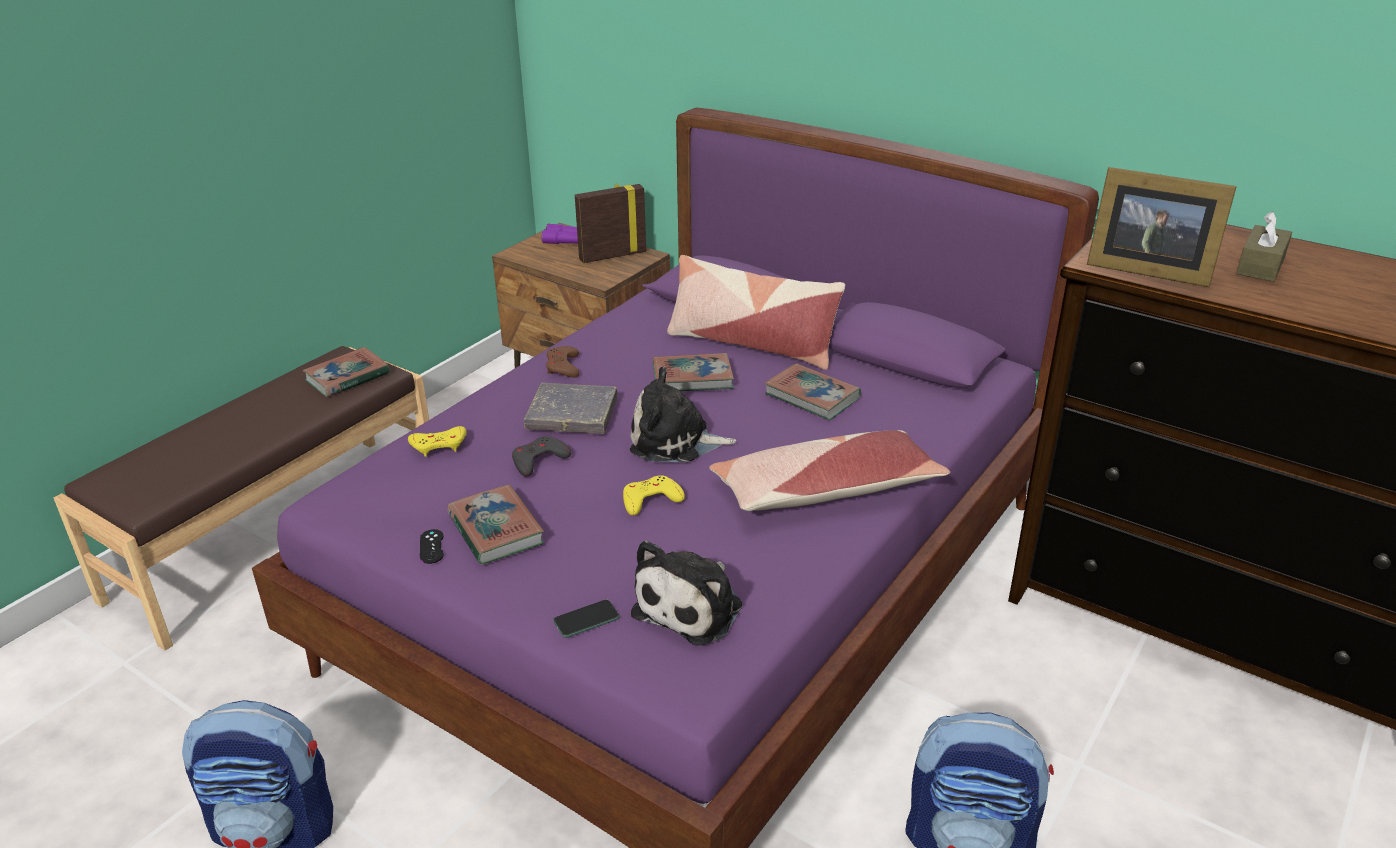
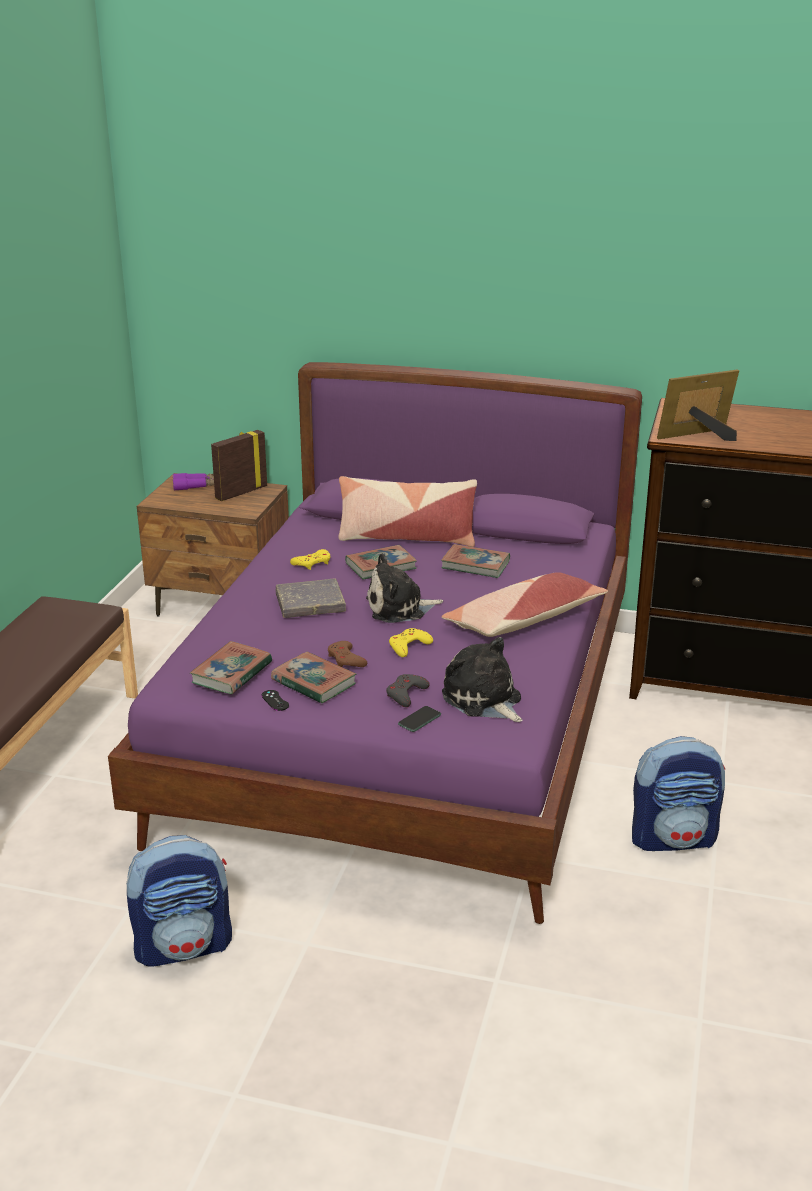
camera: 20 degrees left, 5 degrees down
(347, 377) = (69, 617): book -> book (231, 673)
(439, 445) = (225, 639): yellow game controller -> yellow game controller (312, 563)
(539, 460) = (311, 635): grey game controller -> grey game controller (406, 694)
(563, 366) = (275, 574): brown game controller -> brown game controller (346, 659)
(692, 607) = (483, 700): plush toy -> plush toy turned 135 degrees clockwise
(1145, 269) = (699, 436): picture frame -> picture frame turned 150 degrees clockwise
(1260, 266) = (765, 426): brown tissue box -> none

